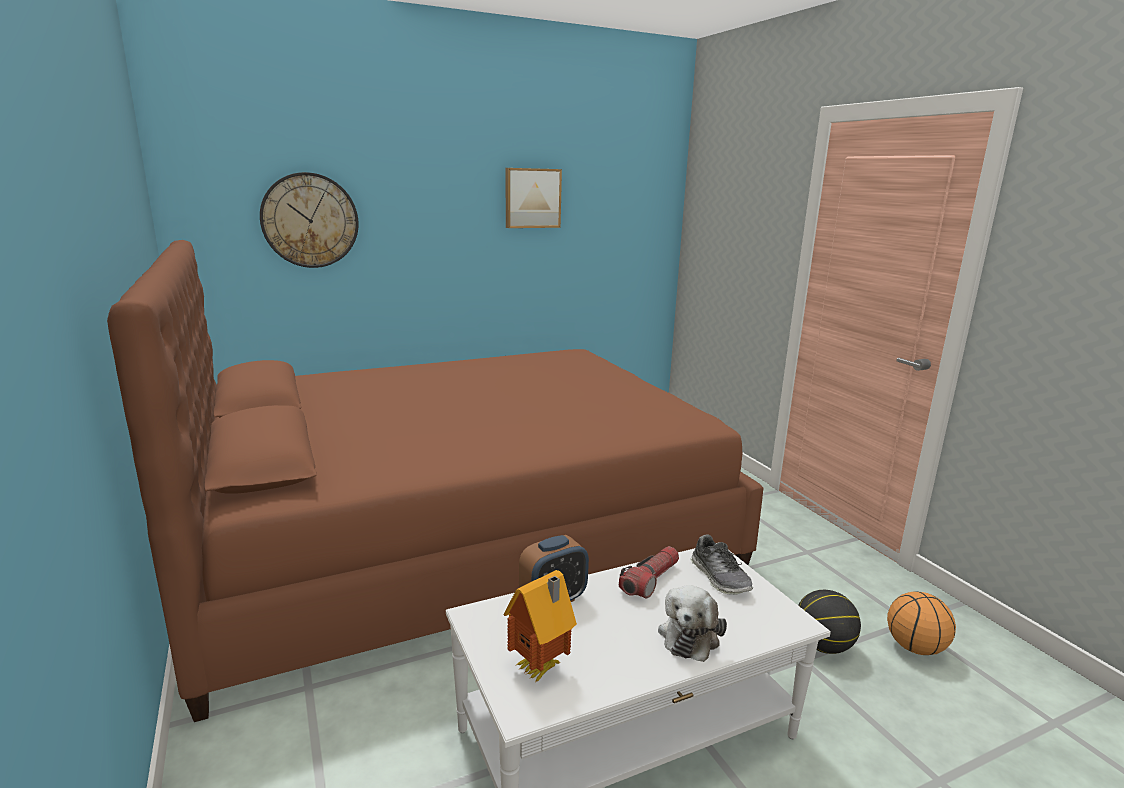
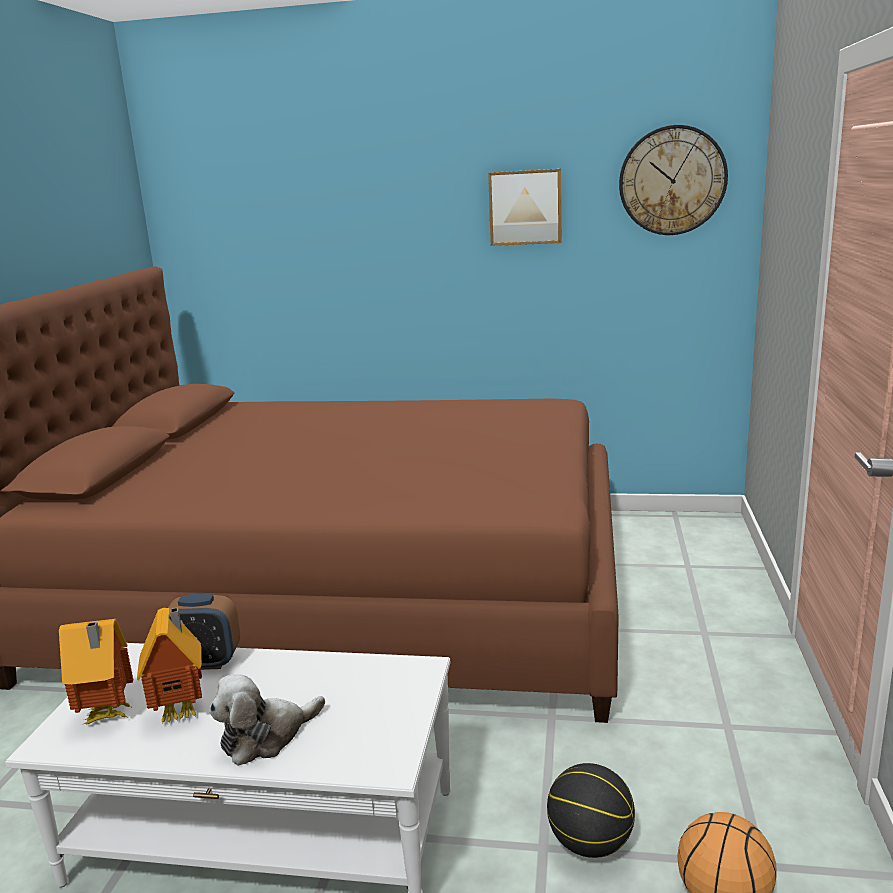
camera: 35 degrees right, 0 degrees up
(310, 220) = (278, 243): wall clock -> wall clock (672, 181)
(597, 641) = (182, 711): none -> toy house
(650, 580) = (314, 673): flashlight -> none
(719, 577) = (386, 693): shoe -> none

